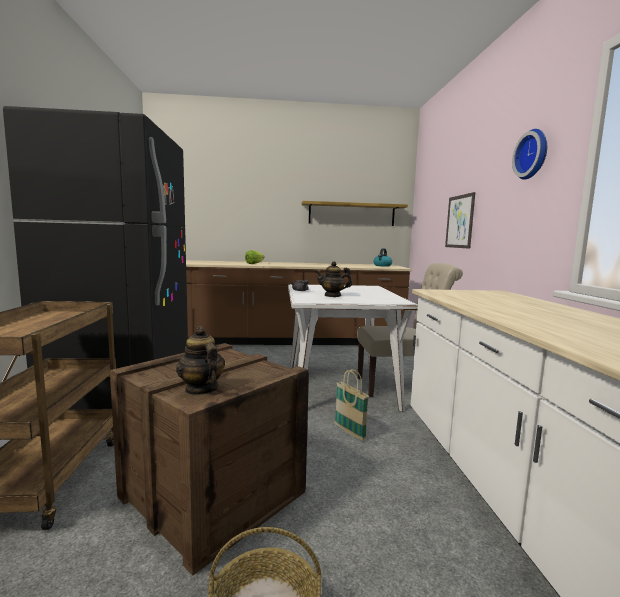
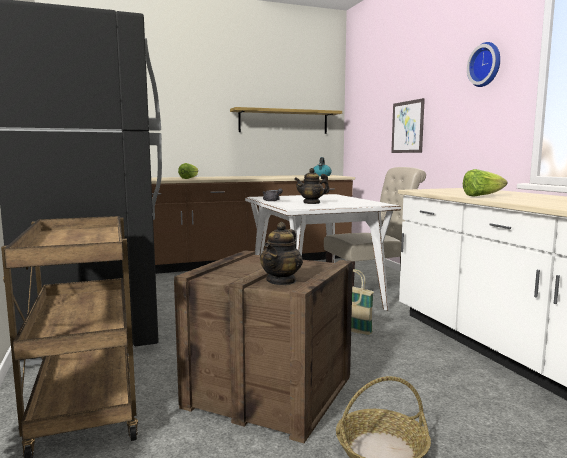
camera: 15 degrees left, 0 degrees up
(201, 389) = (281, 281): teapot -> teapot turned 105 degrees counterclockwise
(485, 306) = (482, 196): none -> lettuce

